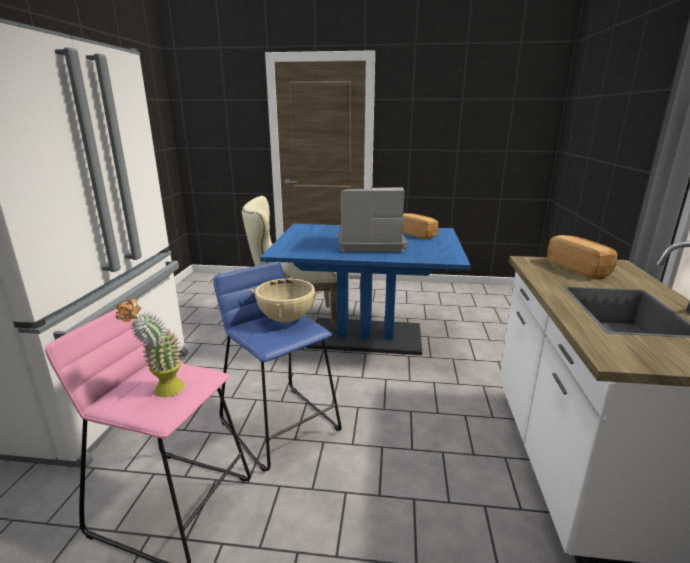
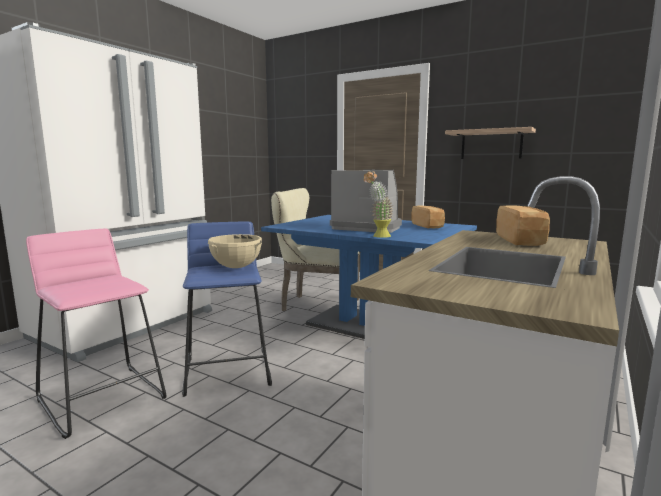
camera: 25 degrees right, 10 degrees down
(162, 392) = (89, 287): potted plant -> potted plant (377, 236)
(438, 141) = (491, 144): none -> shelf

